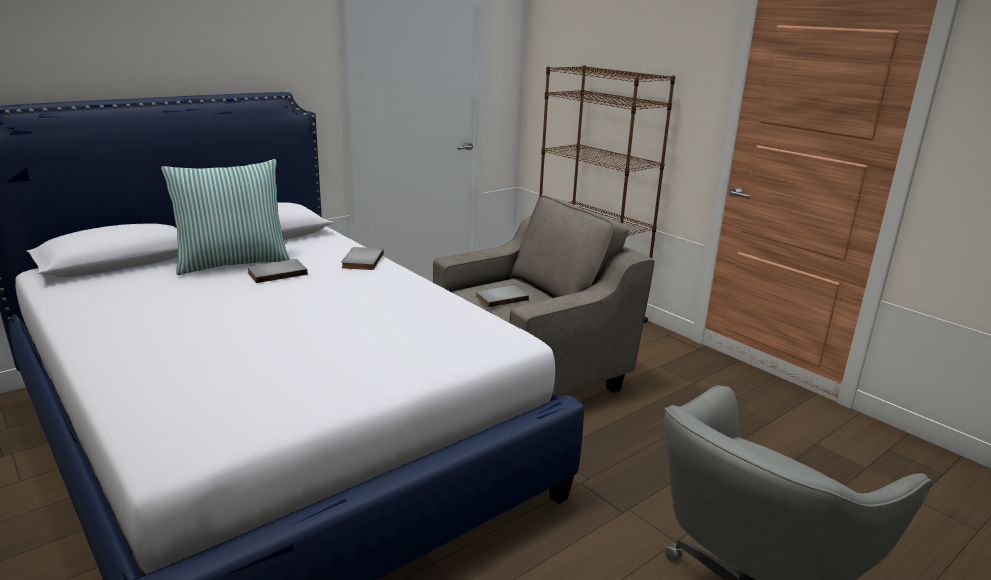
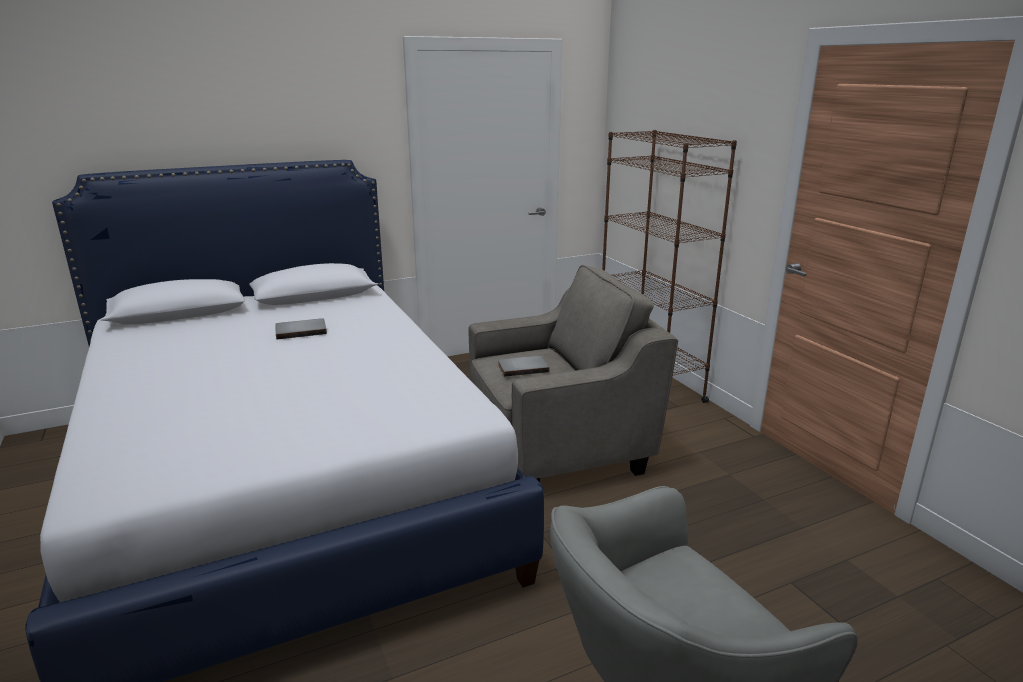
camera: 15 degrees right, 0 degrees up
(233, 263) = (270, 319): pillow -> none
(361, 260) = (384, 323): grey book -> none

